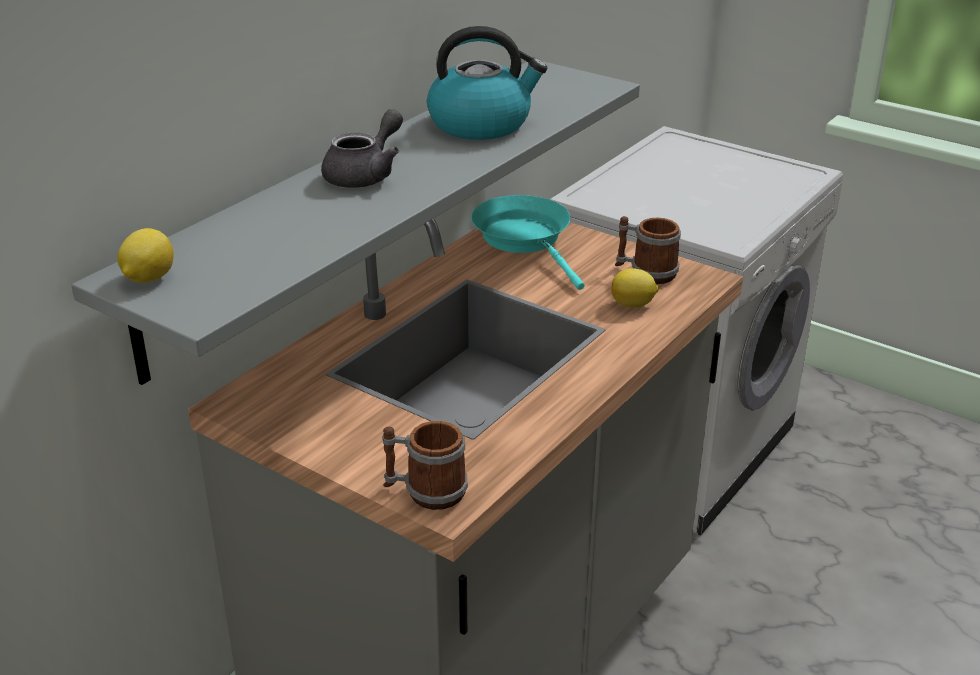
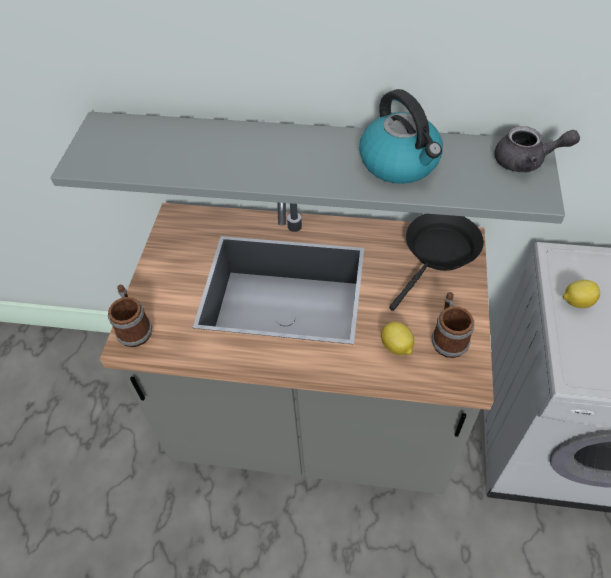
camera: 65 degrees right, 20 degrees up
(148, 278) = (104, 131): lemon -> lemon (576, 302)
(365, 175) = (278, 148): grey teapot -> grey teapot (526, 161)
(526, 240) = (438, 254): turquoise frying pan -> black frying pan

